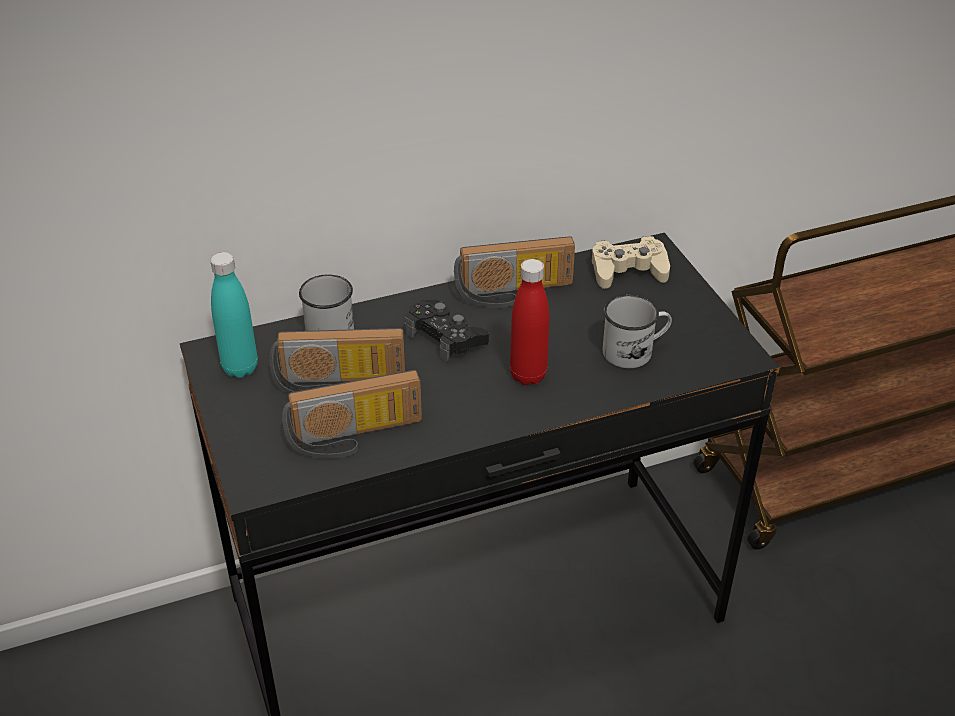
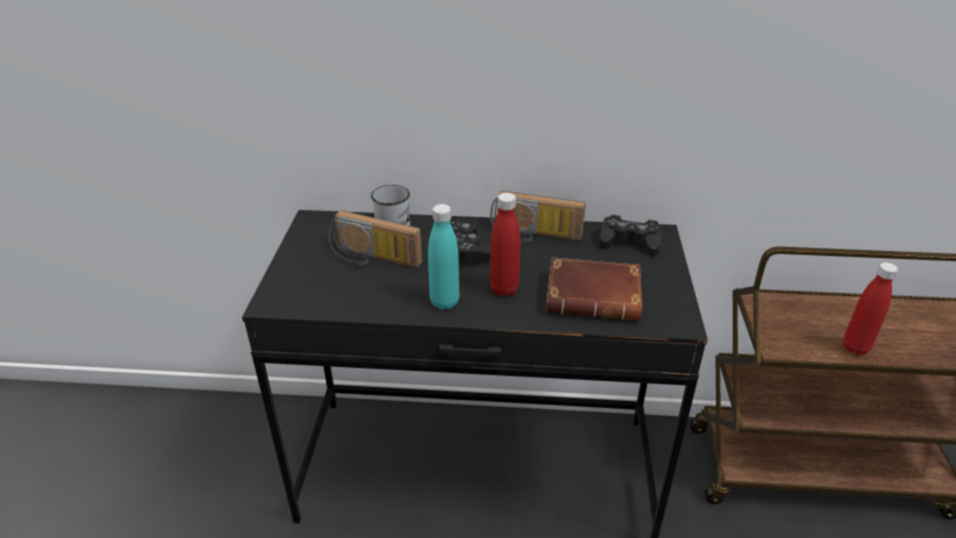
camera: 25 degrees right, 5 degrees down
(240, 368) = (321, 233): turquoise bottle -> turquoise bottle (444, 302)
(356, 437) = (356, 294): radio -> none
(628, 270) = (629, 242): beige game controller -> black game controller
(635, 351) = (595, 296): white mug -> brown book
(887, 323) = (855, 347): none -> red bottle

